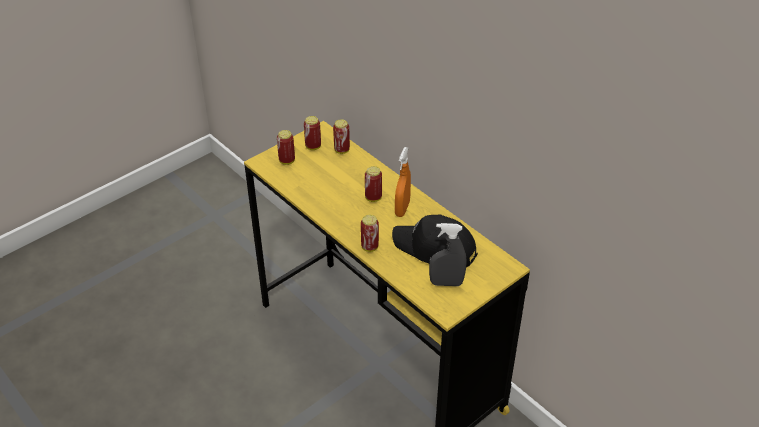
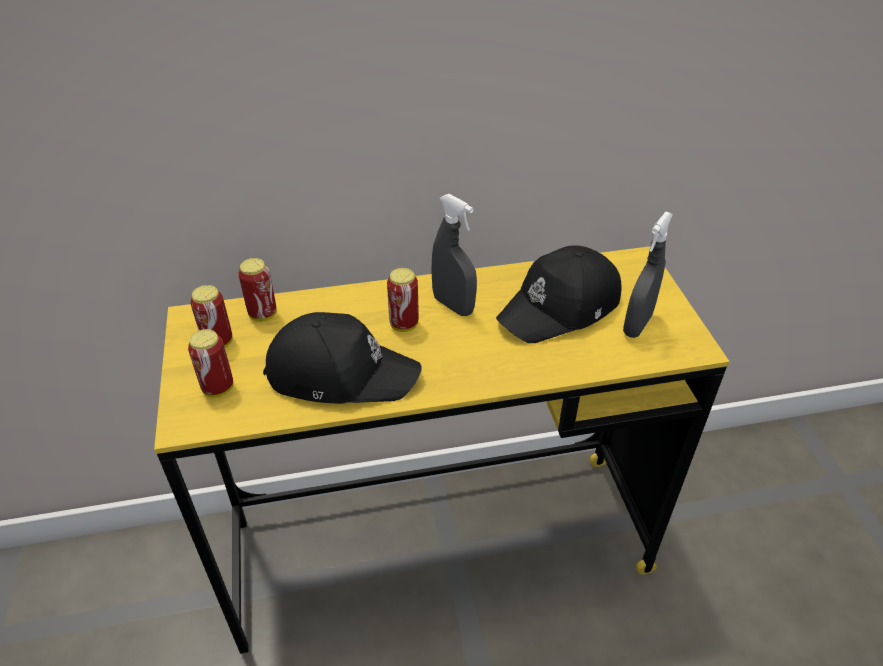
camera: 60 degrees left, 0 degrees up
(324, 192) = (340, 373): none -> black cap
(369, 247) = (510, 372): can -> none
(402, 209) = (453, 305): orange spray bottle -> grey spray bottle

